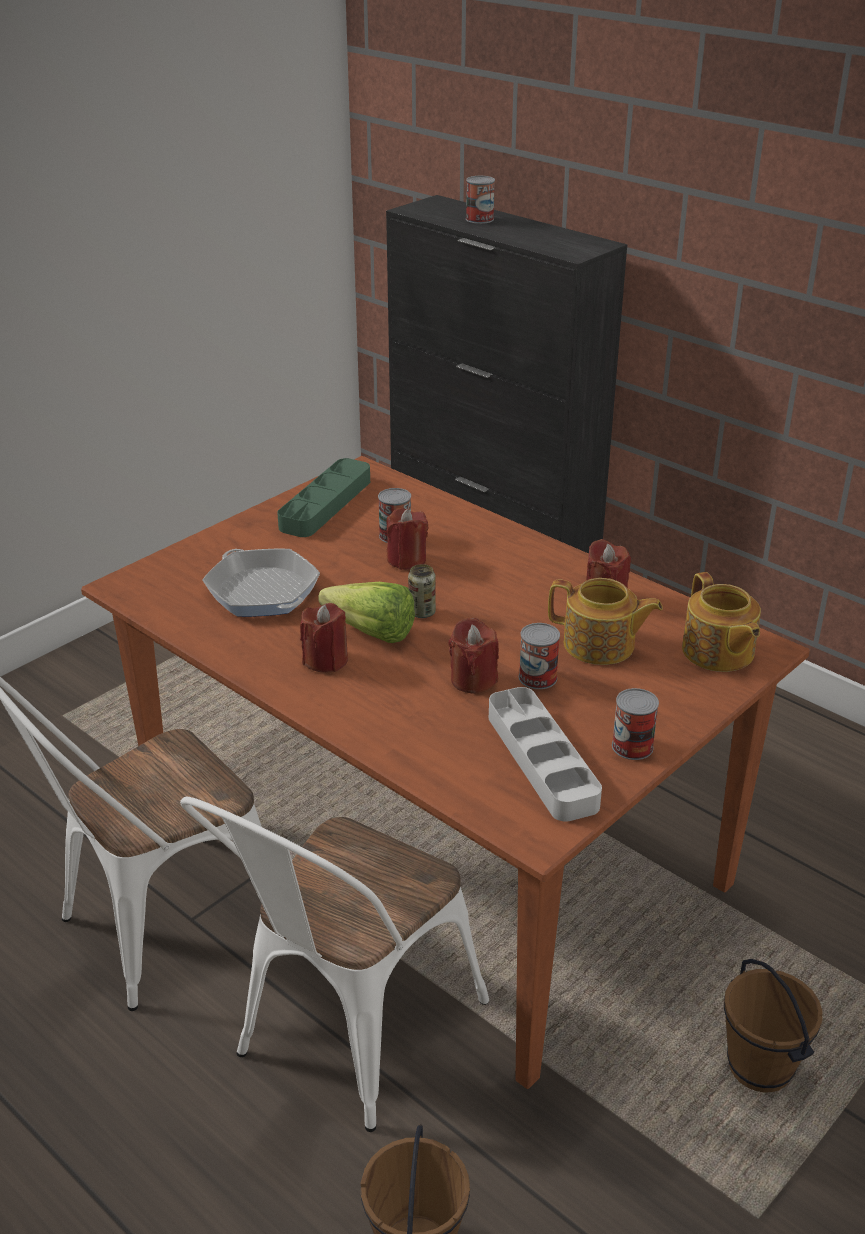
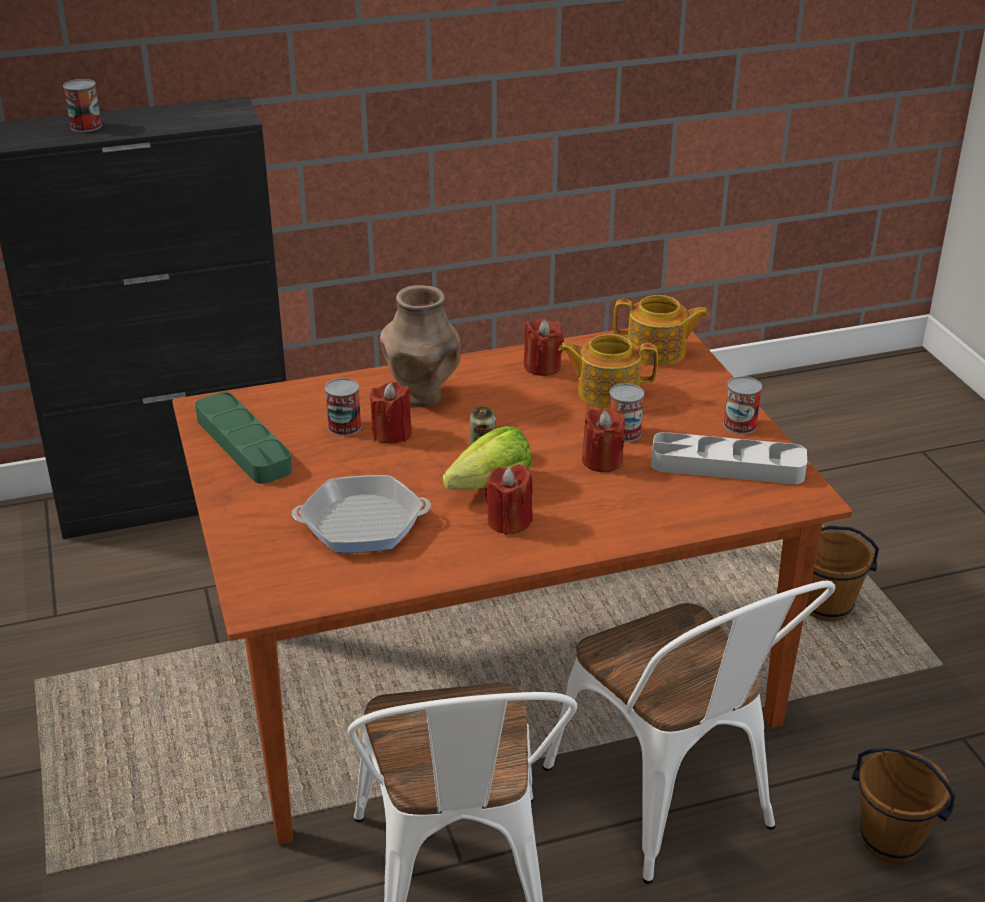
camera: 60 degrees left, 0 degrees up
(481, 553) = (421, 396): none -> brown vase
(600, 645) = (606, 392): teapot -> teapot turned 135 degrees counterclockwise

